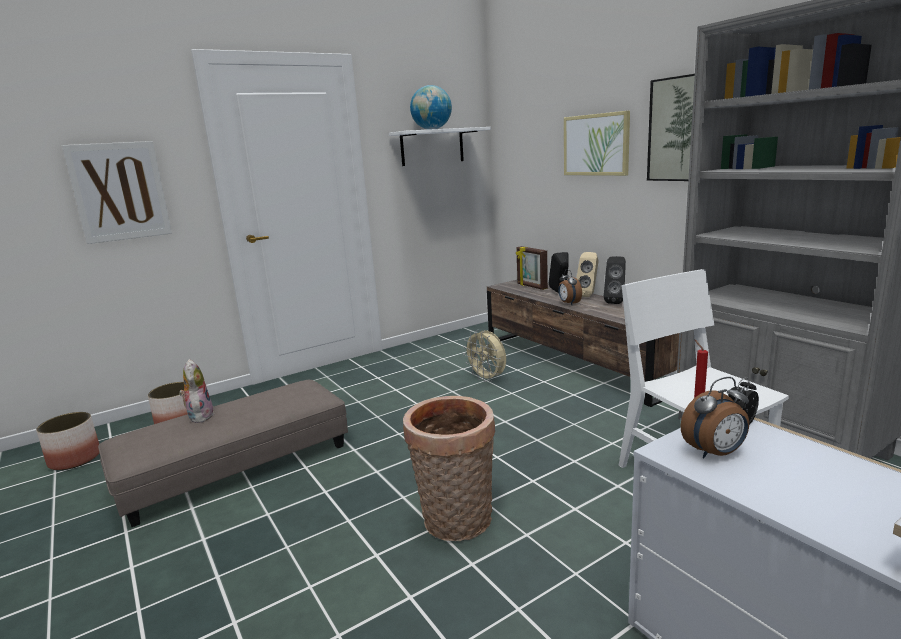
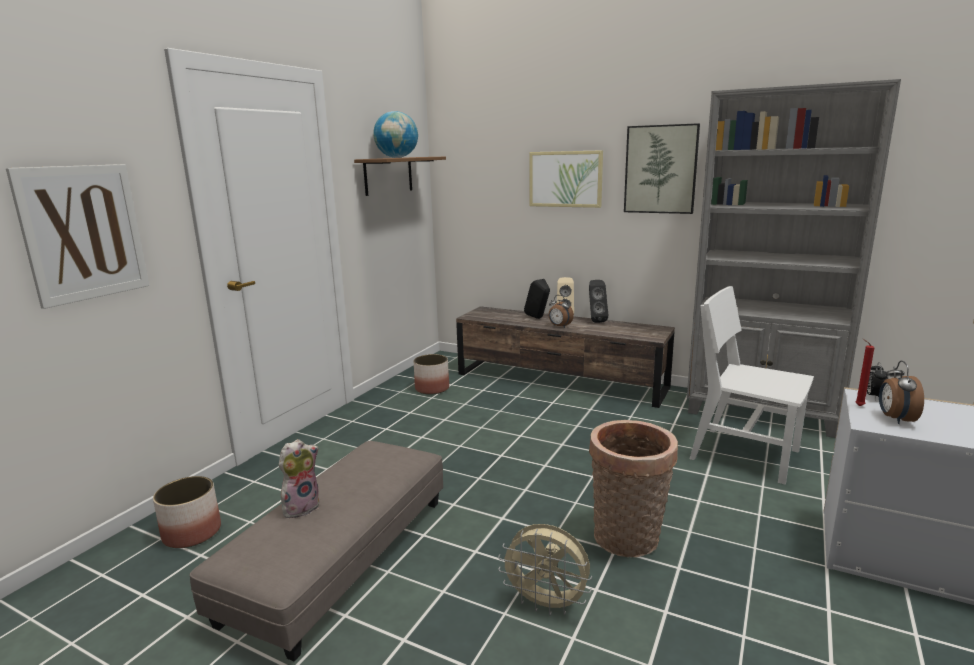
camera: 30 degrees left, 0 degrees up
(75, 459) = (83, 616): planter -> planter (432, 388)
(199, 416) = (301, 507): plush toy -> plush toy turned 90 degrees clockwise
(432, 147) = (388, 175): white shelf -> brown shelf
(487, 379) = (500, 409): beige fan -> beige fan (547, 604)
(531, 286) = (501, 314): picture frame -> none
(715, 453) = (895, 419): alarm clock -> alarm clock turned 150 degrees clockwise

